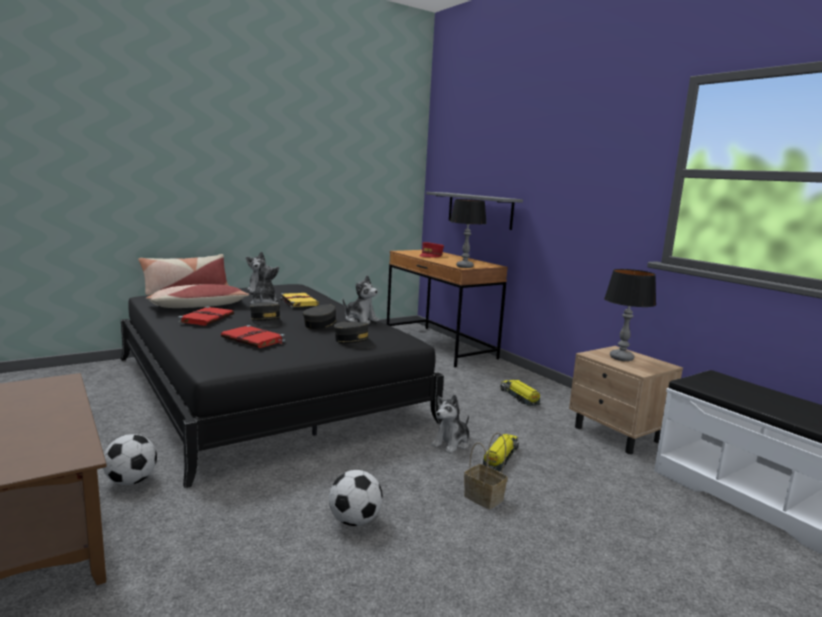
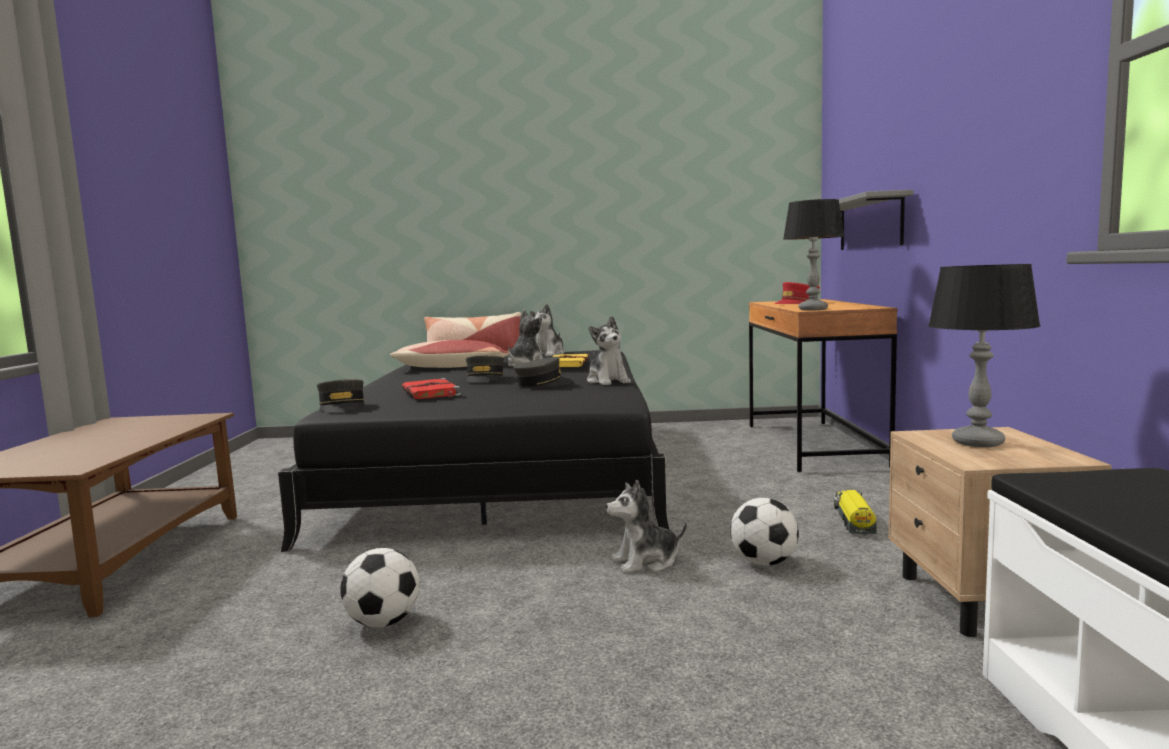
camera: 35 degrees right, 5 degrees down
(131, 481) = (250, 537): football -> football (764, 562)
(207, 318) = (430, 375): red book -> none
(354, 342) = (540, 400): grey cap -> grey cap (342, 407)
(485, 498) = (588, 638): basket -> none
(500, 458) = (694, 594): toy truck -> none

